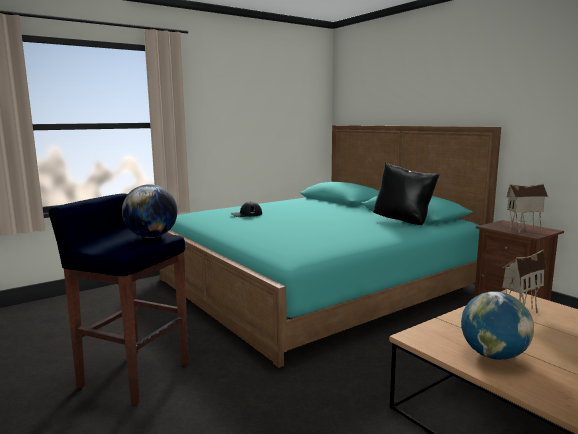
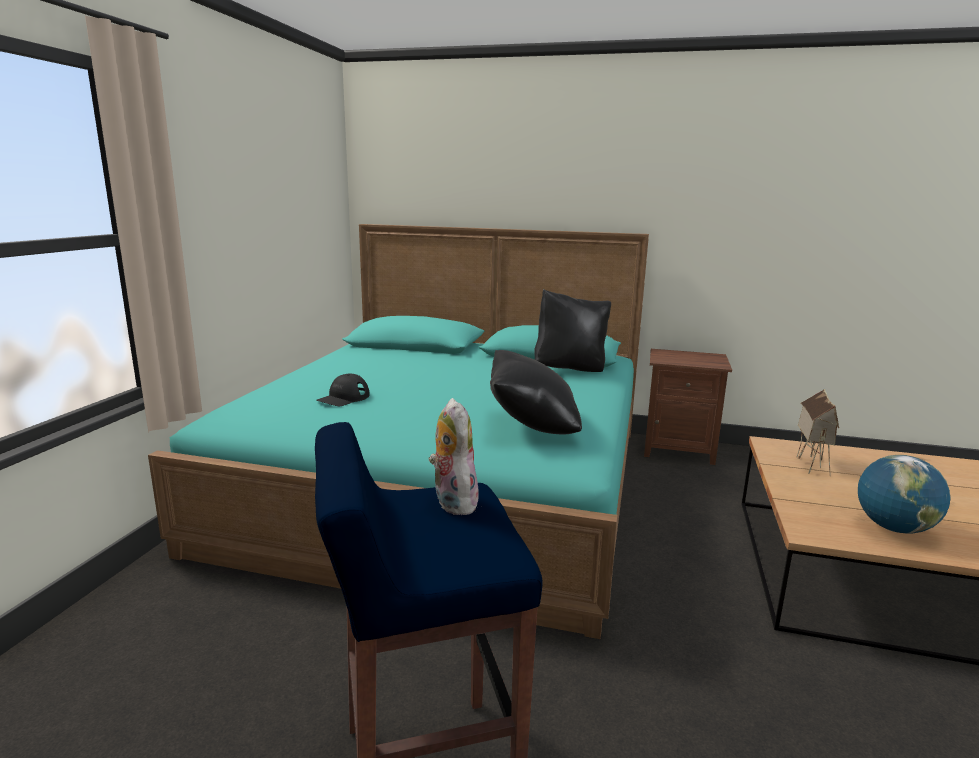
camera: 40 degrees left, 5 degrees up
(151, 237) = (452, 502): globe -> plush toy
(306, 239) = (532, 427): none -> black pillow
(524, 231) = (700, 361): toy house -> none

